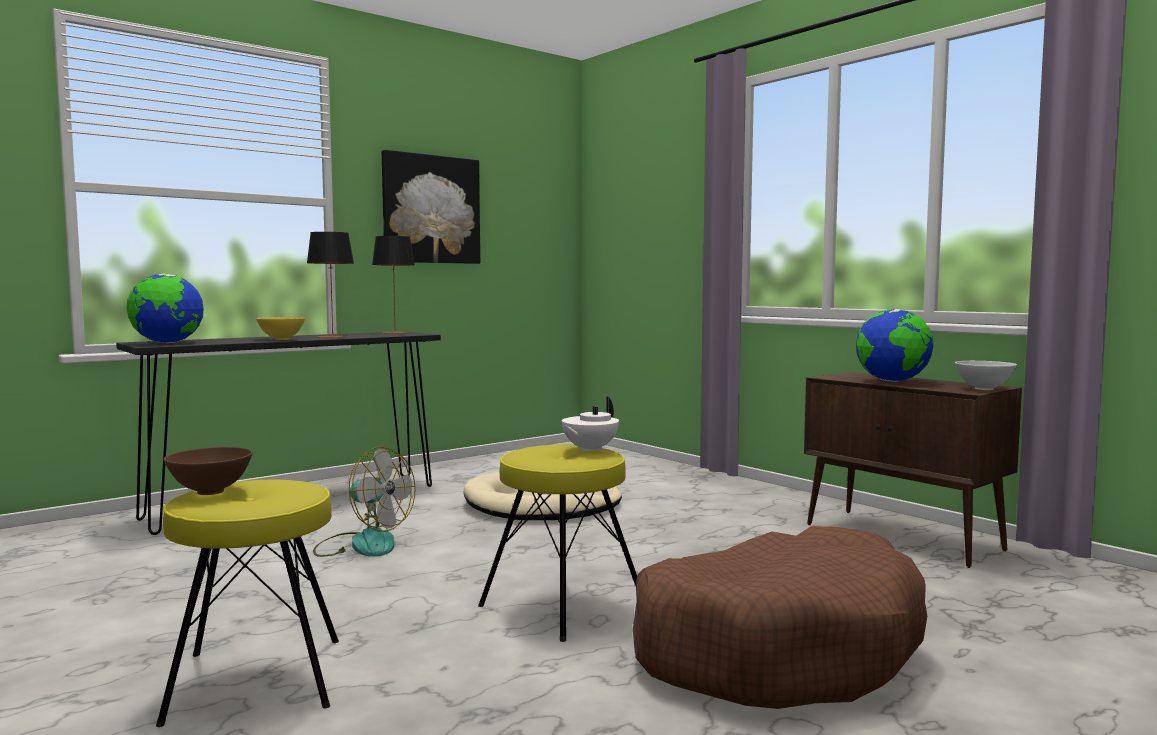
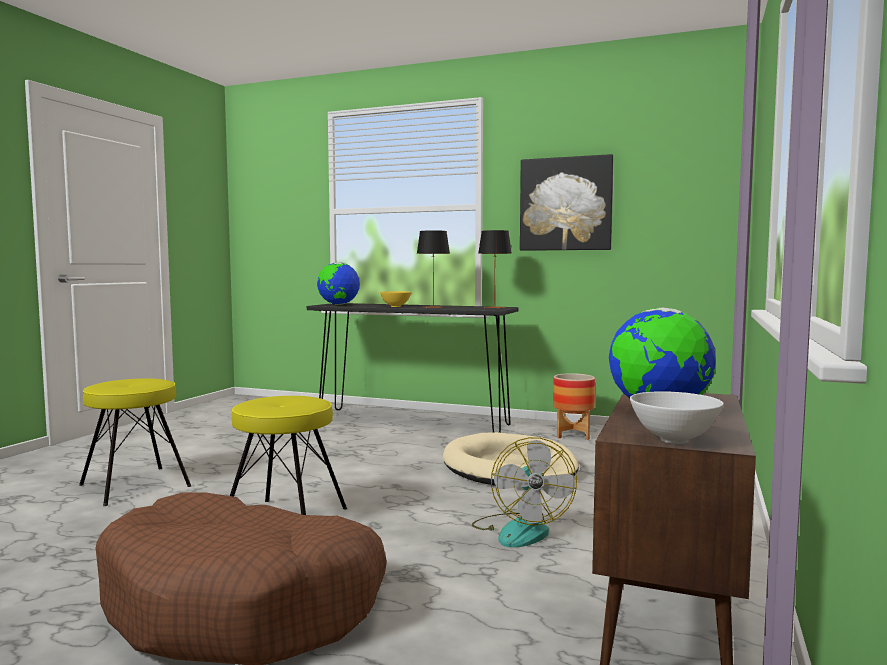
camera: 60 degrees right, 0 degrees up
(210, 492) = (130, 379): brown bowl -> none
(362, 544) = (351, 452): fan -> fan (520, 530)
(486, 468) = (573, 435): none -> planter
(589, 450) = (300, 405): white teapot -> none

